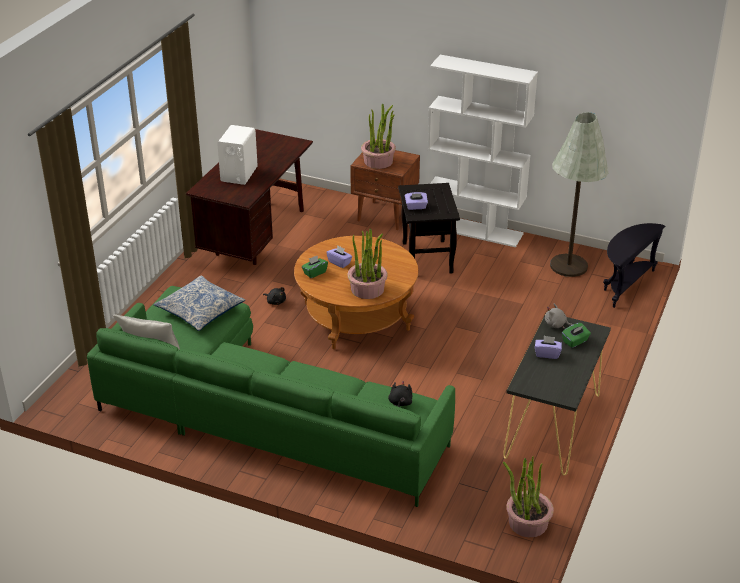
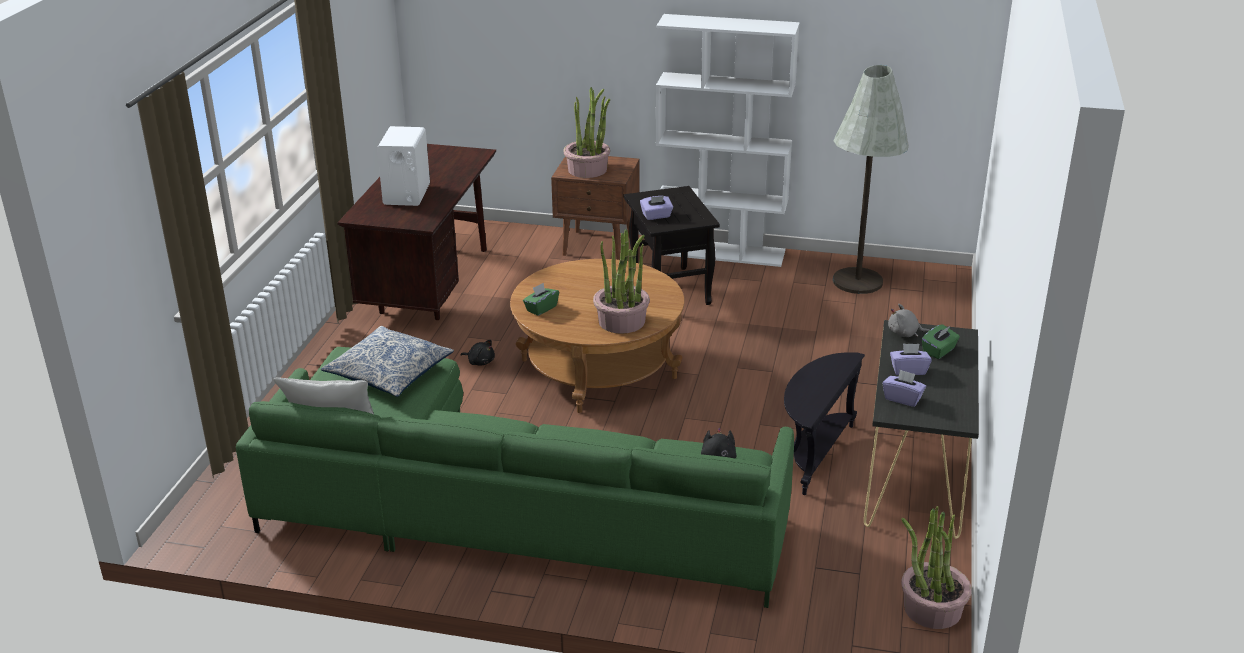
camera: 10 degrees left, 5 degrees down
(339, 262) = (571, 293): purple tissue box -> purple tissue box (902, 398)
(625, 285) = (938, 296): black side table -> black side table (814, 454)

